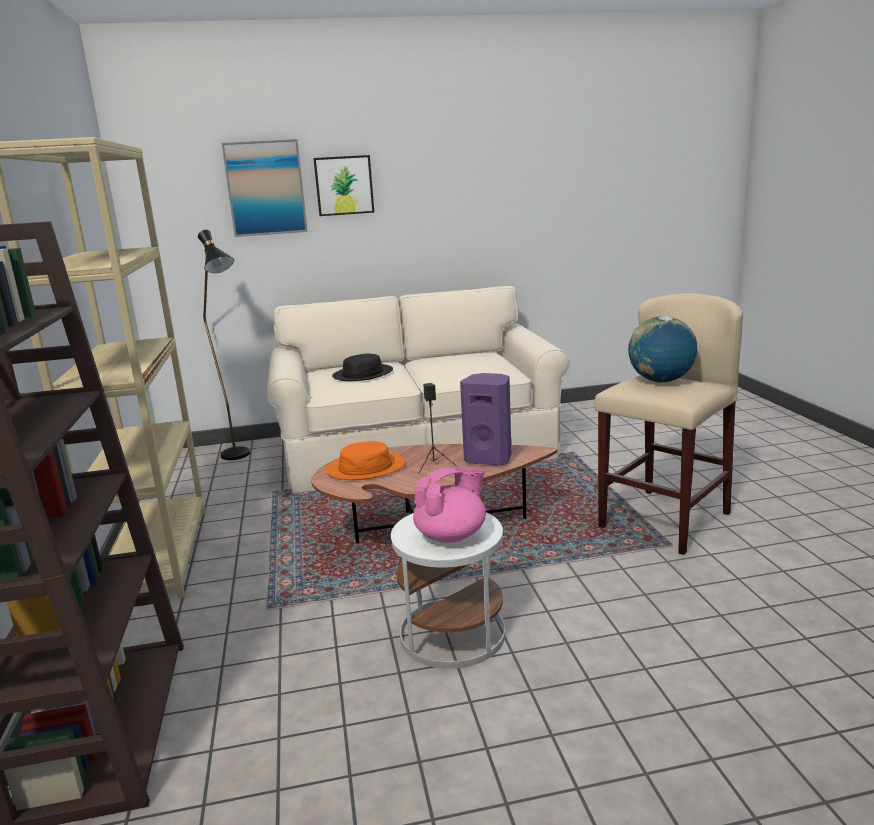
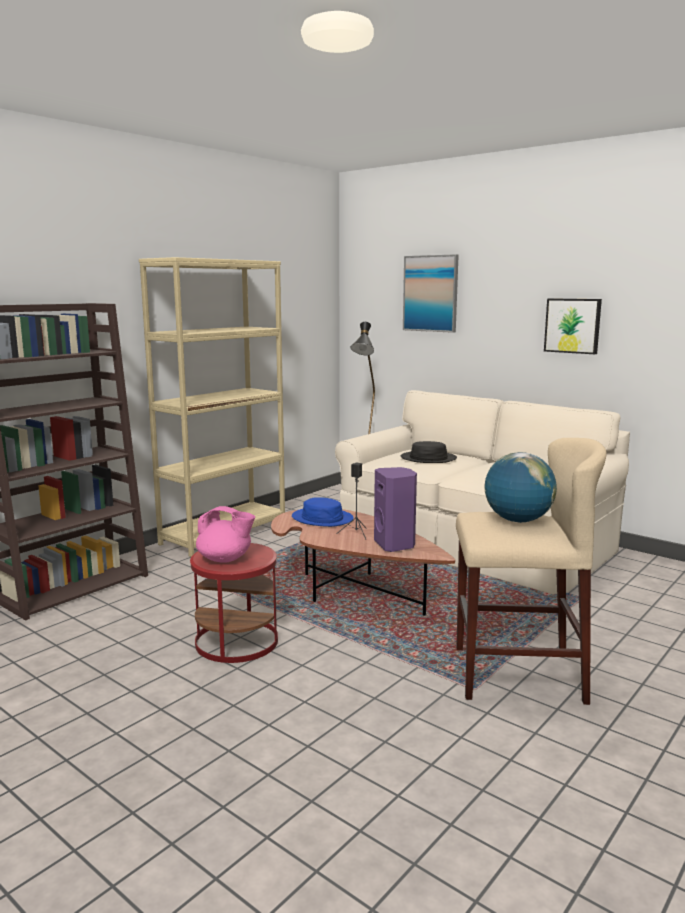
camera: 50 degrees right, 5 degrees down
(344, 185) = (489, 295): picture -> picture (573, 325)
(365, 468) = (322, 518): orange hat -> blue hat
(451, 633) = (236, 641): white side table -> red side table

